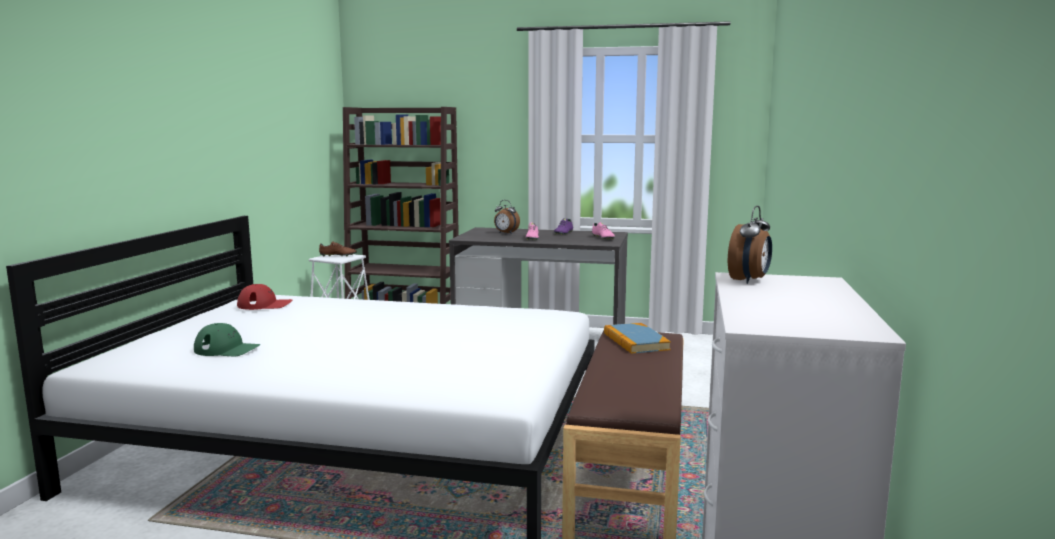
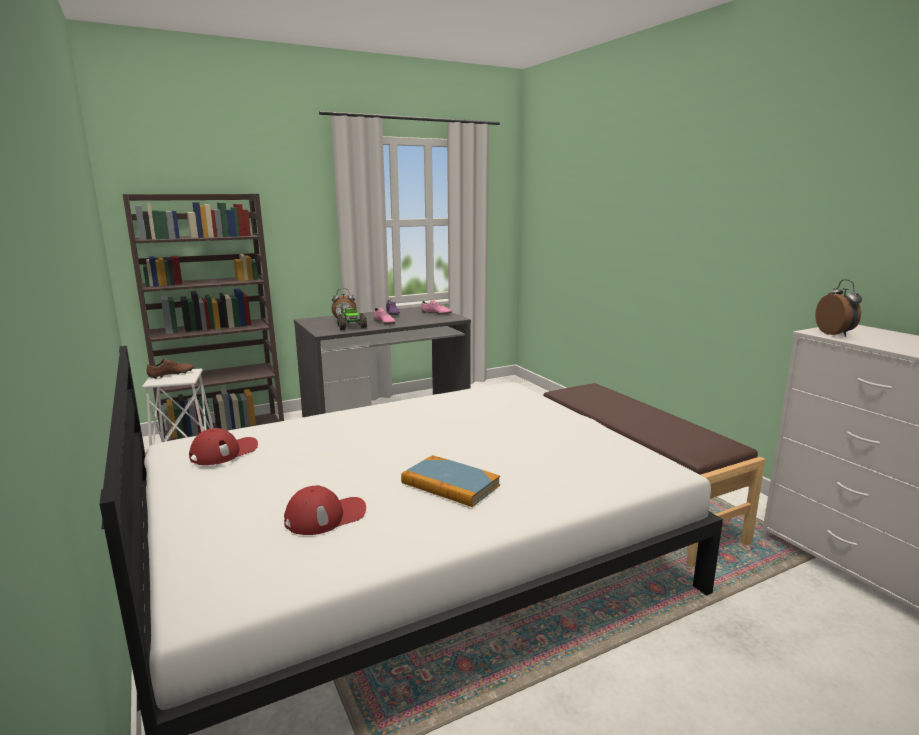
camera: 40 degrees left, 5 degrees up
(227, 349) = (325, 516): green cap -> red cap
(497, 237) = (352, 326): none -> toy truck
(635, 341) = (589, 396): book -> book (450, 484)

